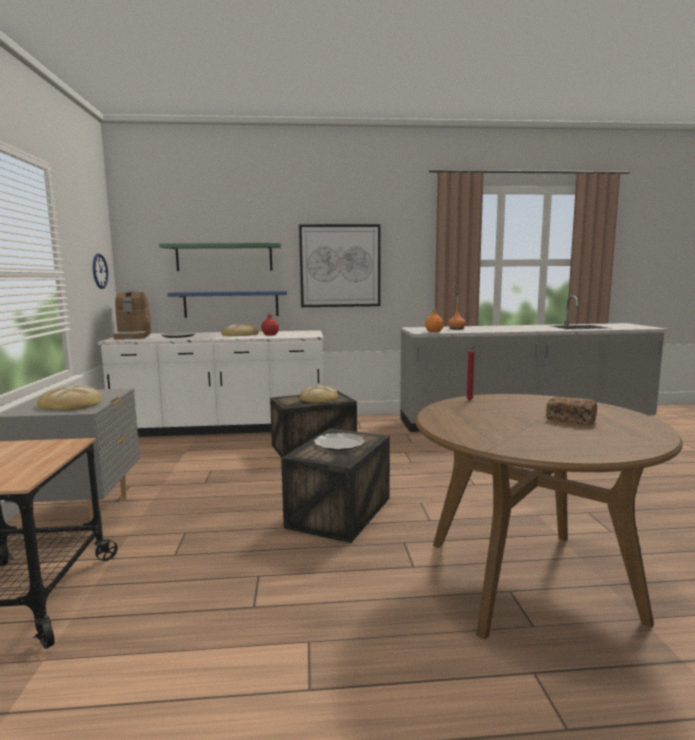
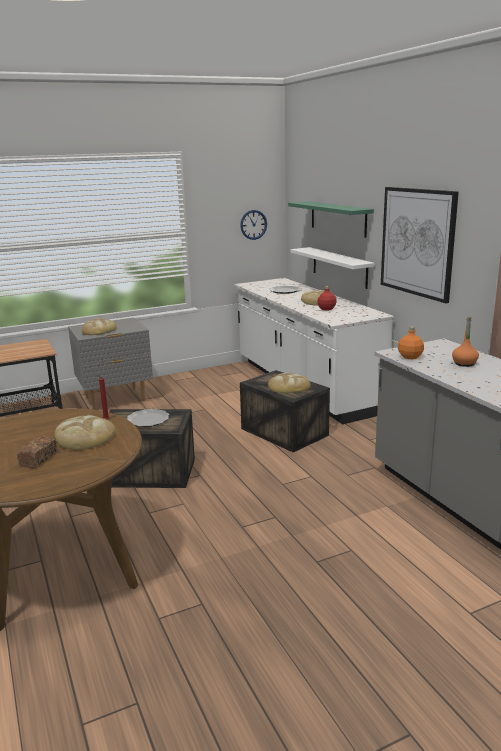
camera: 70 degrees right, 10 degrees up
(133, 336) = (271, 283): coffee machine -> none
(231, 304) = (339, 267): blue shelf -> white shelf
(513, 406) = (85, 437): none -> bread

